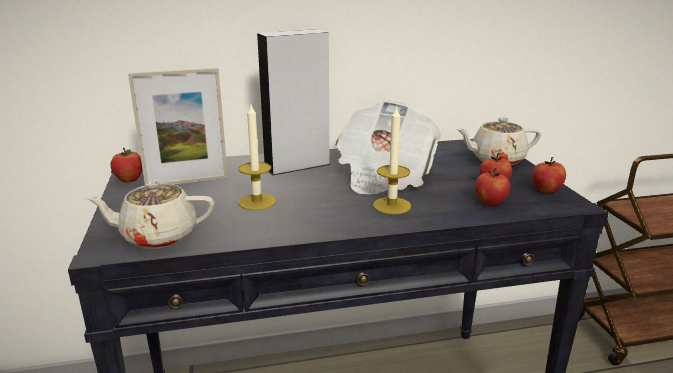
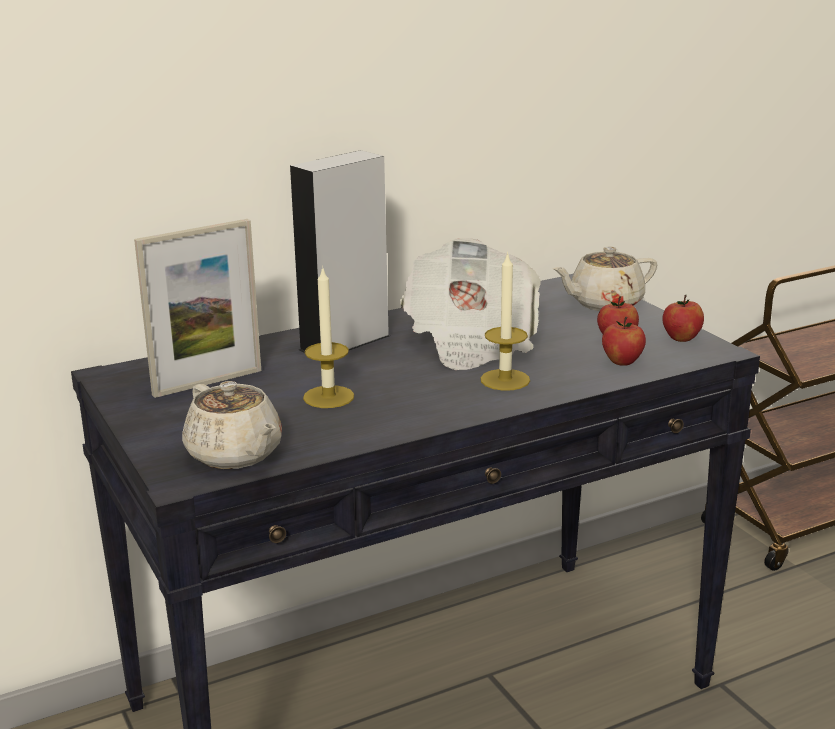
camera: 15 degrees left, 0 degrees up
(129, 180) = (120, 390): apple -> none
(158, 236) = (235, 455): beige teapot -> beige teapot turned 105 degrees counterclockwise

